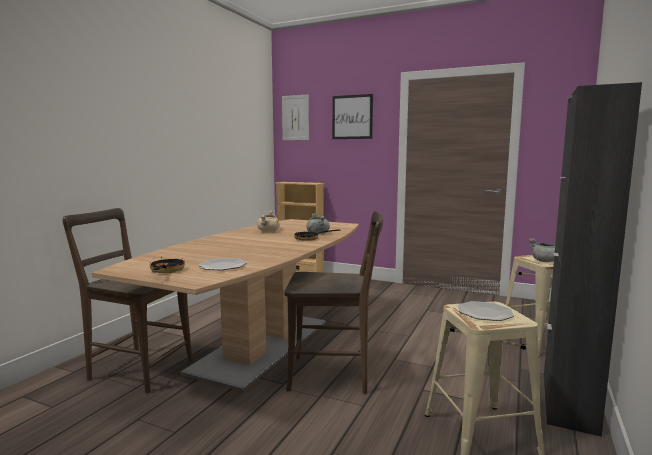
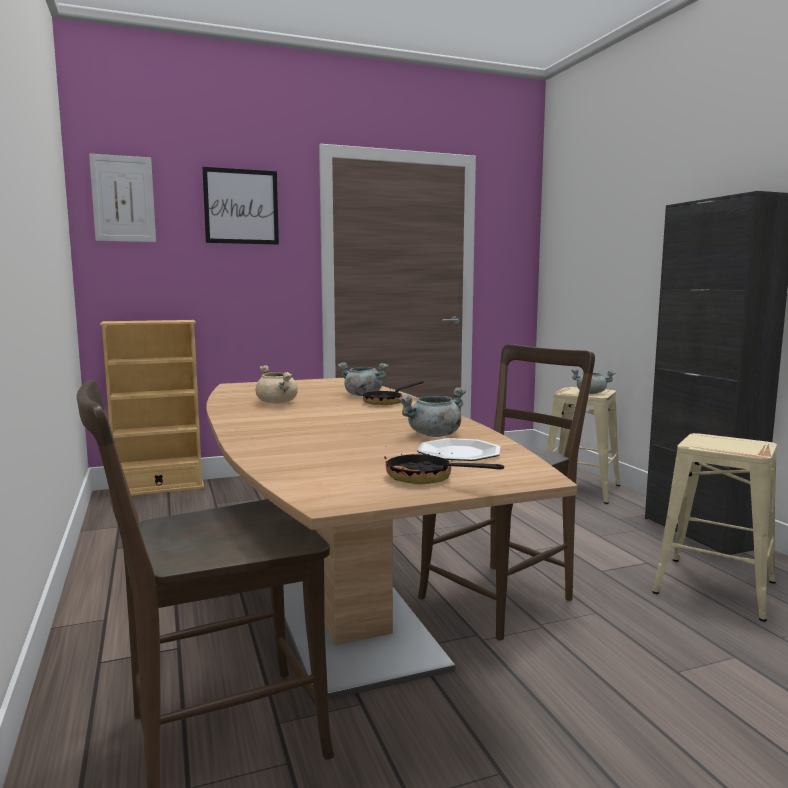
camera: 45 degrees left, 0 degrees up
(251, 257) = (434, 435): none -> grey cooking pot
(485, 313) = (723, 444): plate -> none

